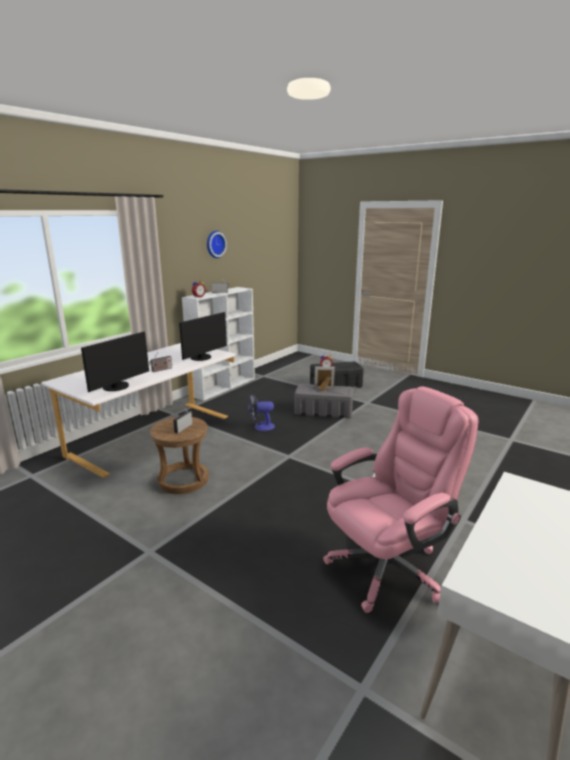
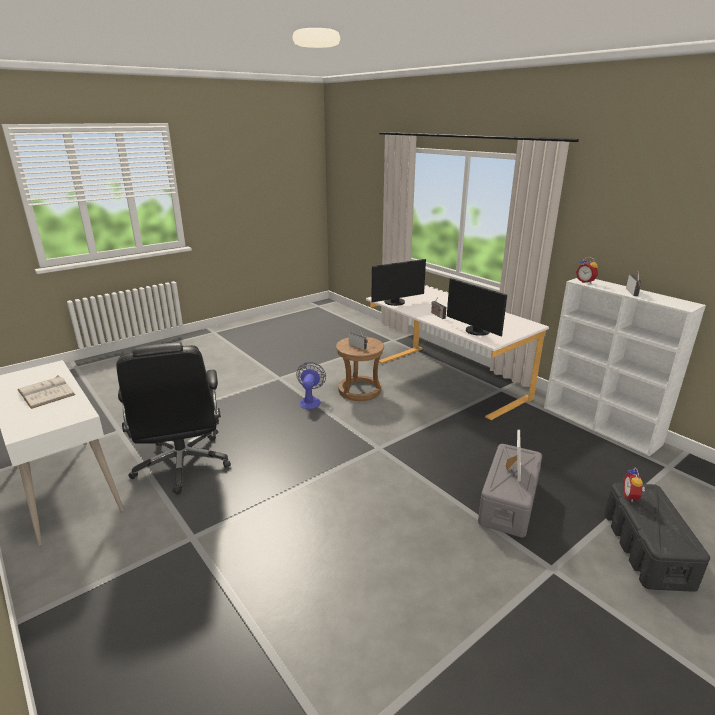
camera: 105 degrees right, 5 degrees up
(118, 387) = (395, 302): monitor -> monitor turned 75 degrees counterclockwise
(214, 244) = (678, 220): wall clock -> none
(260, 427) = (458, 439): fan -> fan (310, 401)
(387, 567) = (182, 465): pink office chair -> black office chair
(523, 536) = (46, 392): none -> white book

